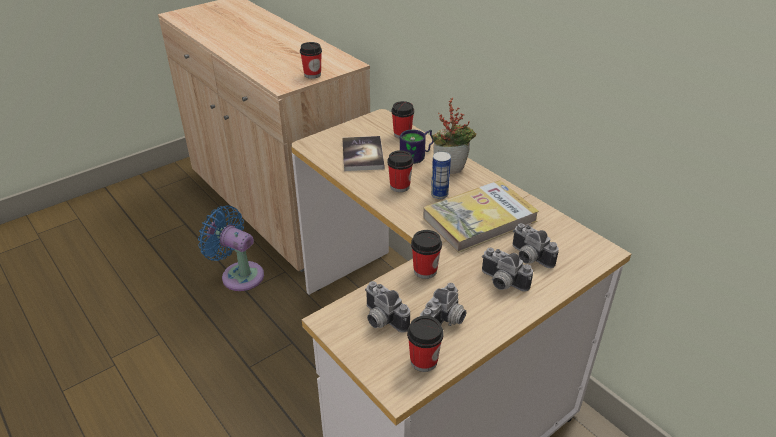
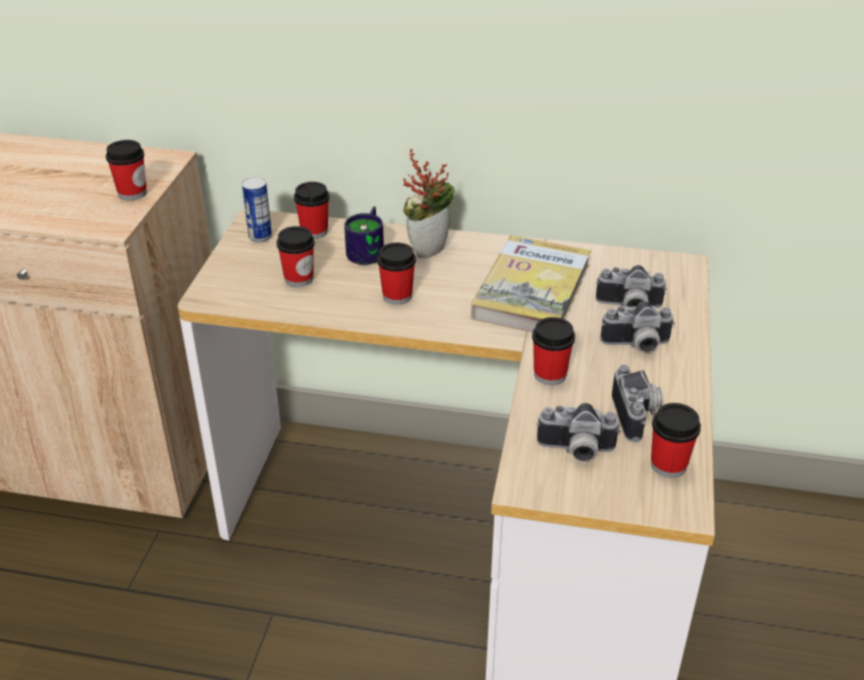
camera: 40 degrees left, 0 degrees up
(239, 274) = (90, 574): blue fan -> none
(362, 155) = (299, 279): book -> cup
(439, 194) = (454, 284): can -> can (260, 236)

